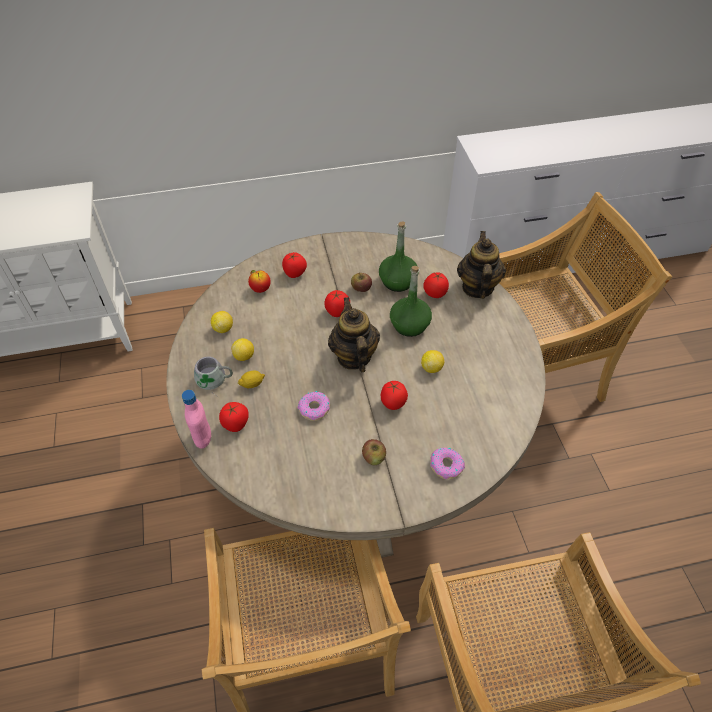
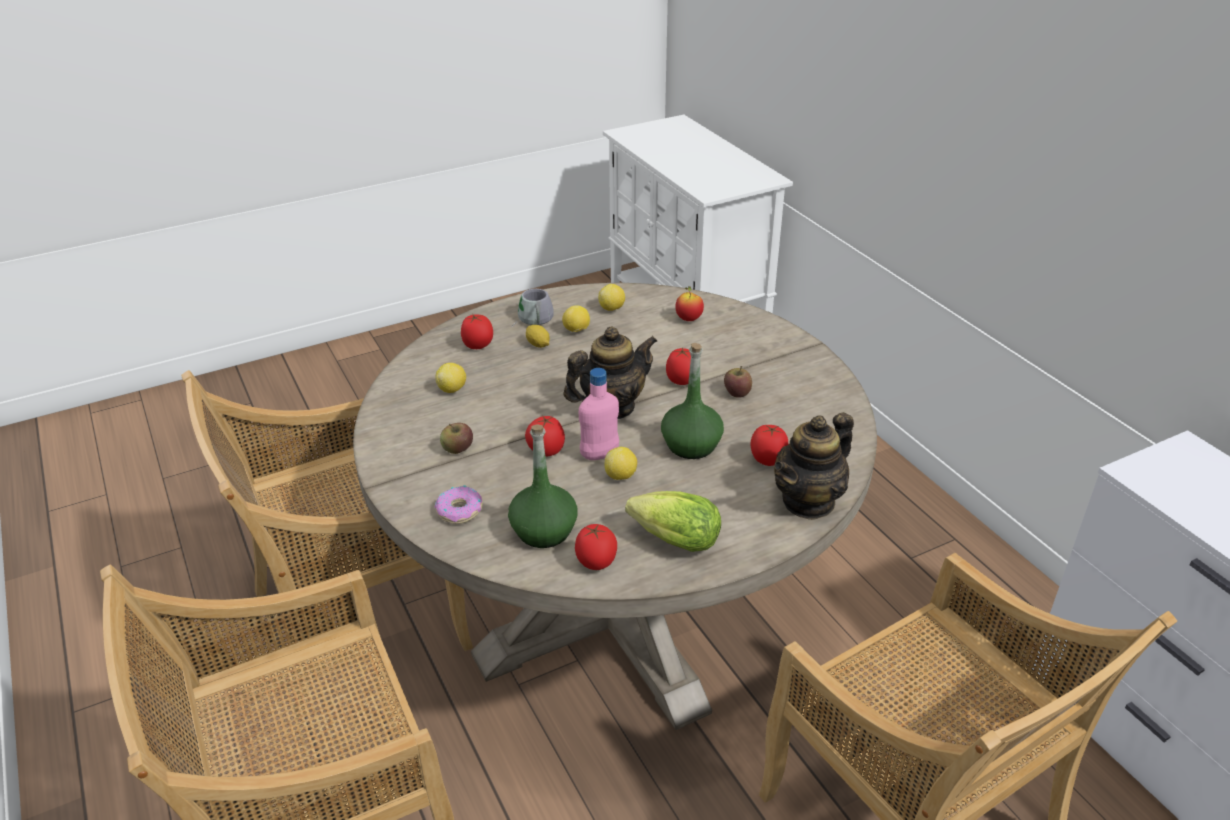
camera: 75 degrees right, 15 degrees down
(203, 438) = (455, 330): pink bottle -> pink bottle (599, 454)
(293, 451) = (452, 389): none -> lemon
(295, 274) = (731, 337): tomato -> tomato (596, 563)
(314, 409) = (517, 393): donut -> none
(397, 281) = (771, 421): green bottle -> green bottle (543, 530)
(477, 287) = (808, 501): teapot -> teapot turned 150 degrees clockwise
(498, 357) = (670, 539): none -> lettuce

